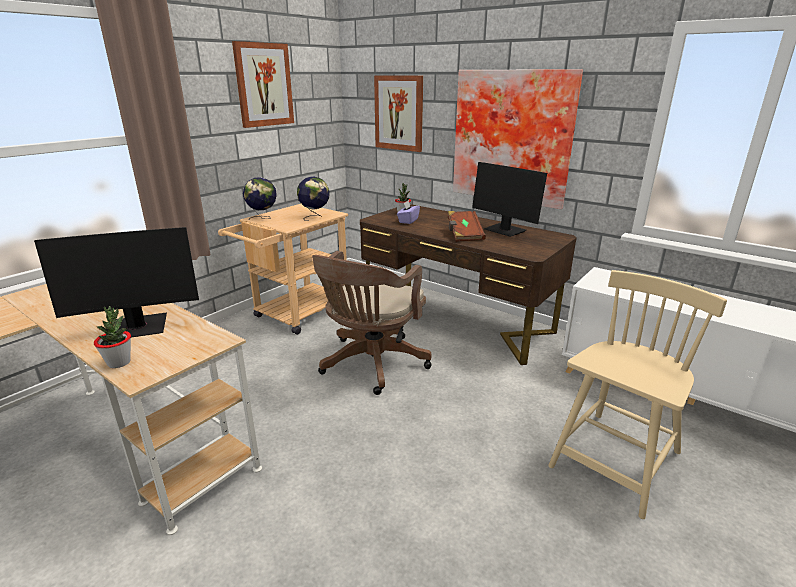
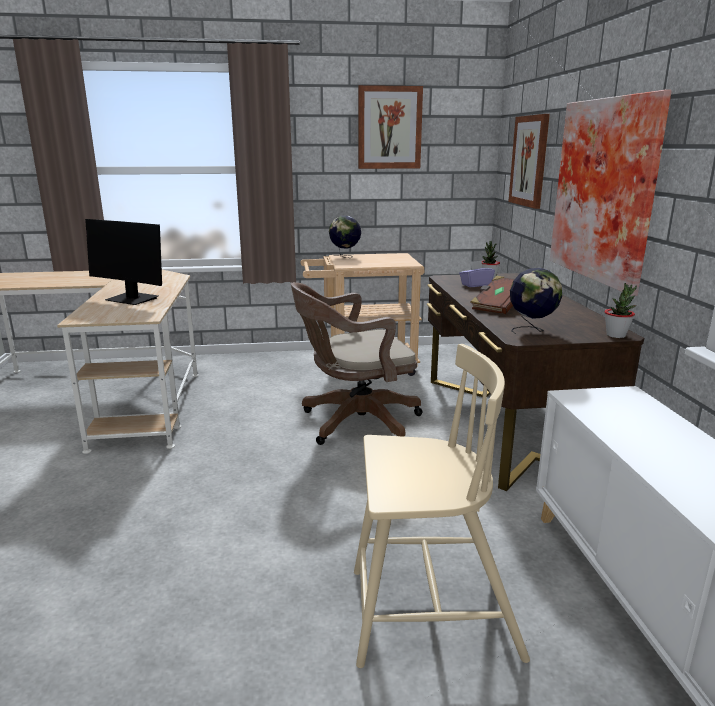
camera: 45 degrees right, 5 degrees down
(119, 362) = (87, 311): potted plant -> potted plant (616, 335)
(315, 217) = (386, 263): globe -> globe (532, 330)
(505, 230) = (559, 314): monitor -> none

